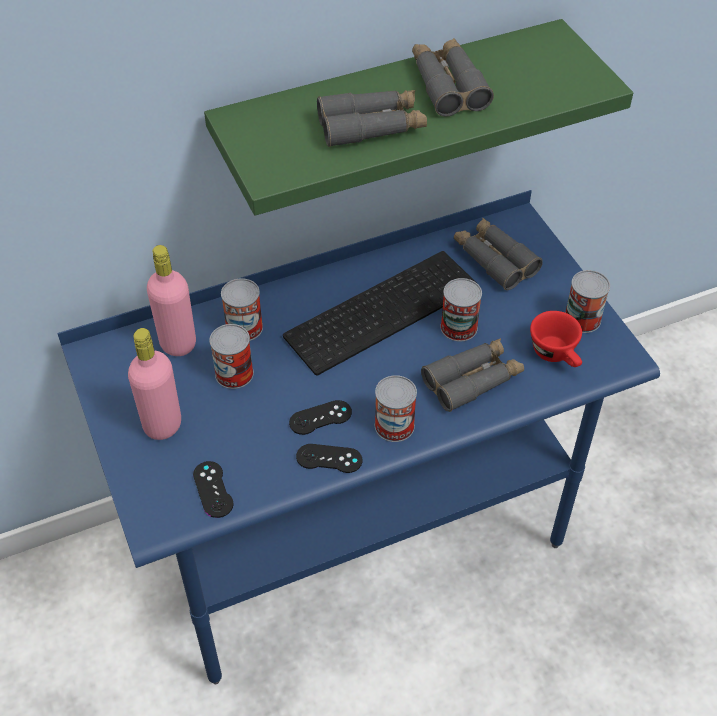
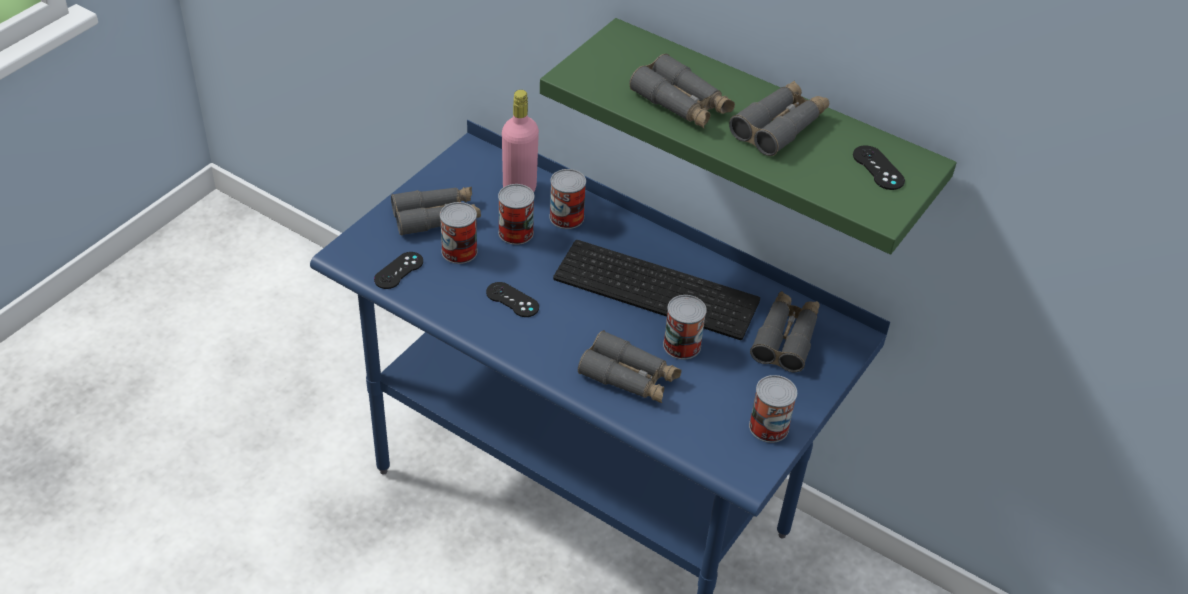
camera: 55 degrees right, 5 degrees down
(162, 425) = (436, 217): pink bottle -> grey binoculars
(329, 458) = (476, 322): black game controller -> black game controller (878, 168)
(394, 425) = (539, 347): can -> can (459, 251)
(557, 355) = (707, 424): red cup -> none

